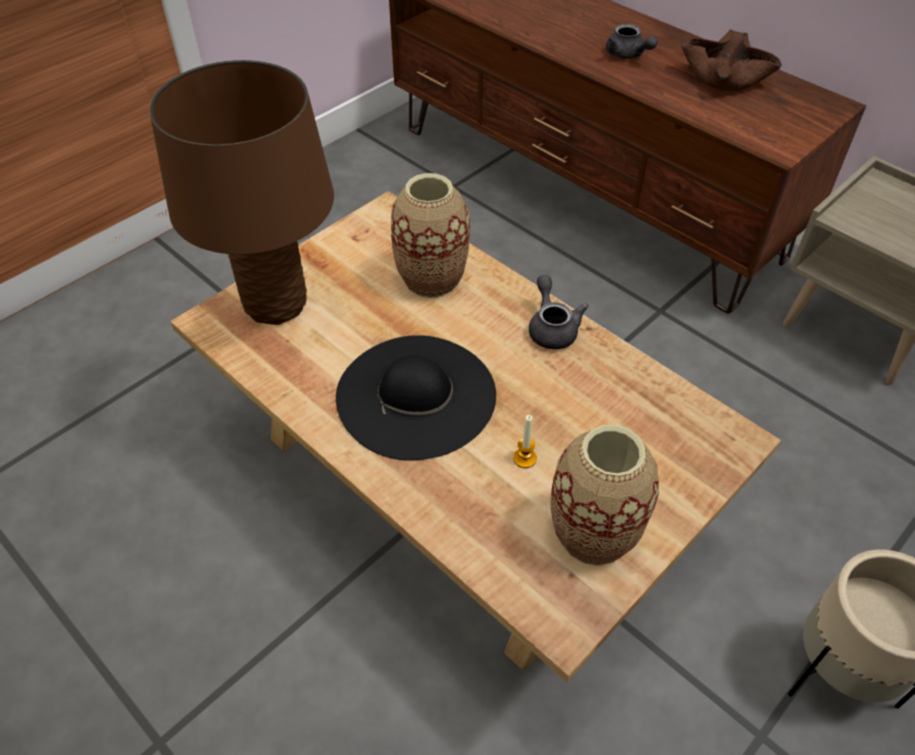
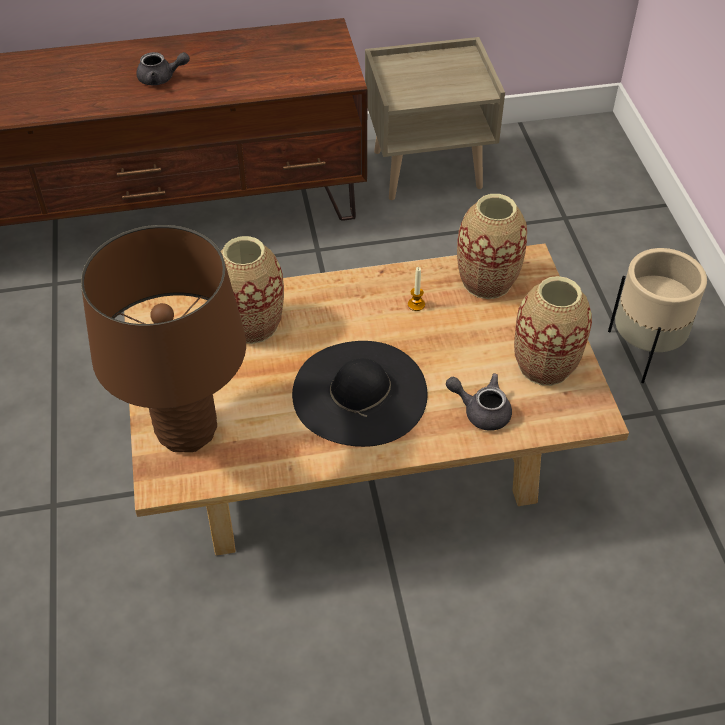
camera: 55 degrees left, 0 degrees up
(524, 458) = (462, 365): candle -> candle (416, 304)
(552, 328) = (364, 289): grey teapot -> grey teapot (481, 411)
(664, 417) = (486, 281): none -> vase
(725, 76) = (243, 52): brown bowl -> none

